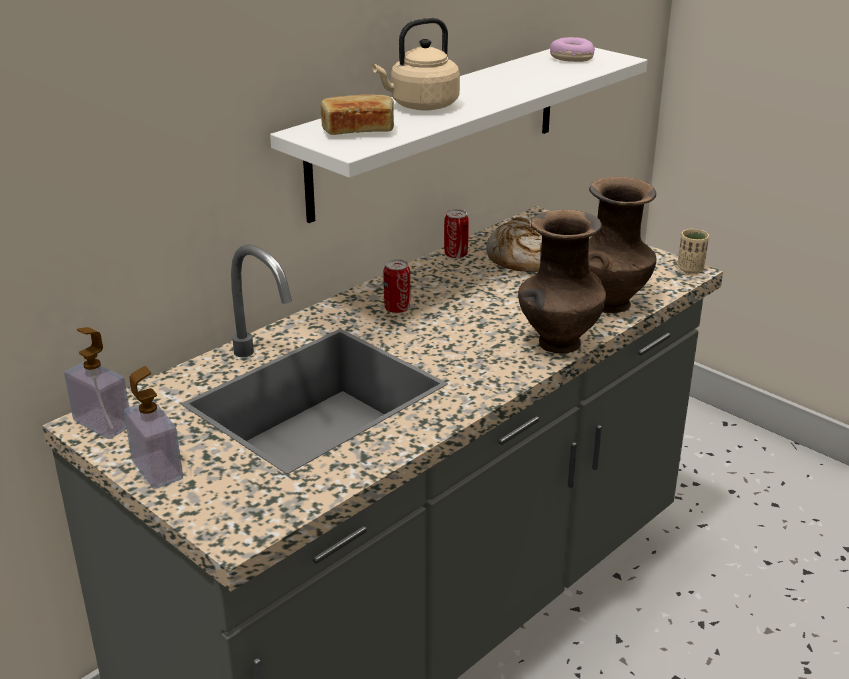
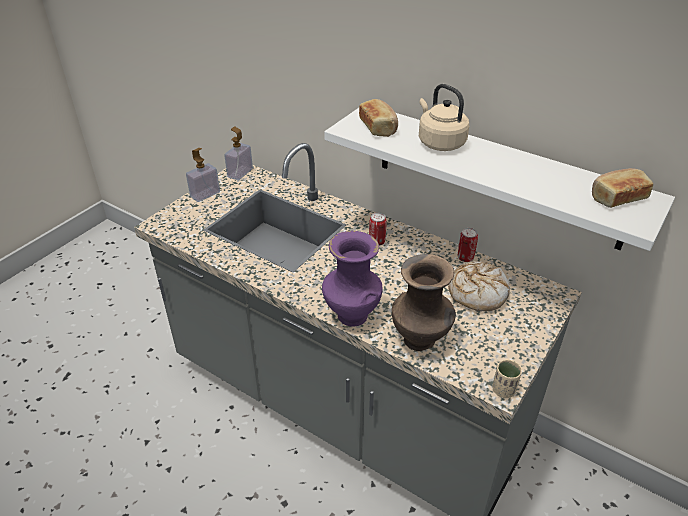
camera: 80 degrees right, 10 degrees up
(557, 344) = (351, 315): brown vase -> purple vase
(571, 58) = (617, 197): donut -> bread

